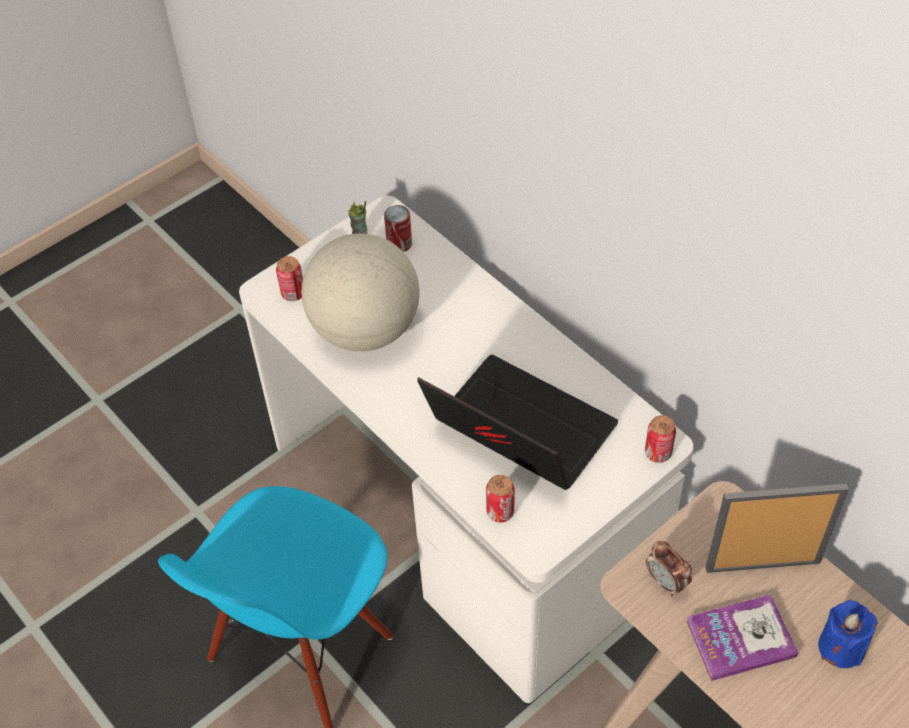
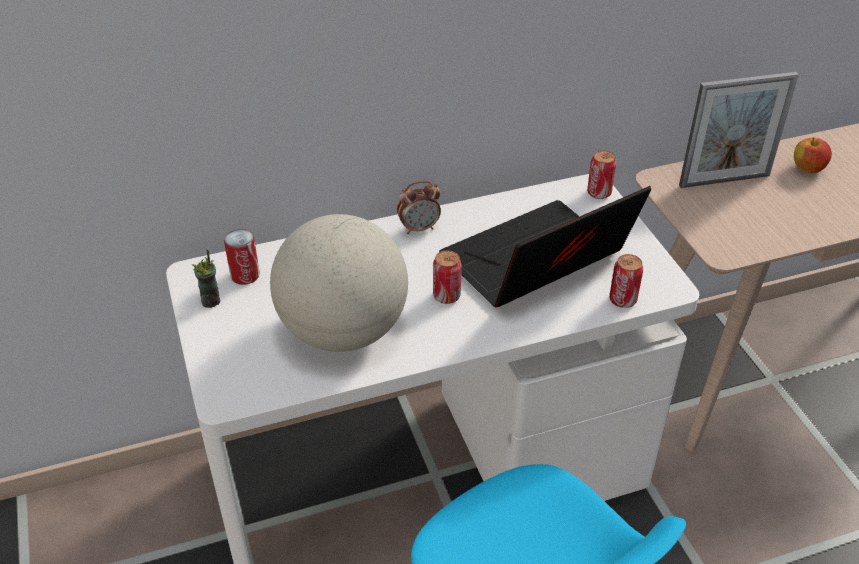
camera: 70 degrees left, 10 degrees down
(293, 293) = (249, 376): can -> can (446, 296)
(666, 583) = (726, 232): alarm clock -> alarm clock (419, 228)
(740, 638) = (789, 211): book -> none
(762, 565) = (724, 180): picture frame -> picture frame turned 120 degrees counterclockwise
(841, 647) = (807, 169): blue candle -> apple

